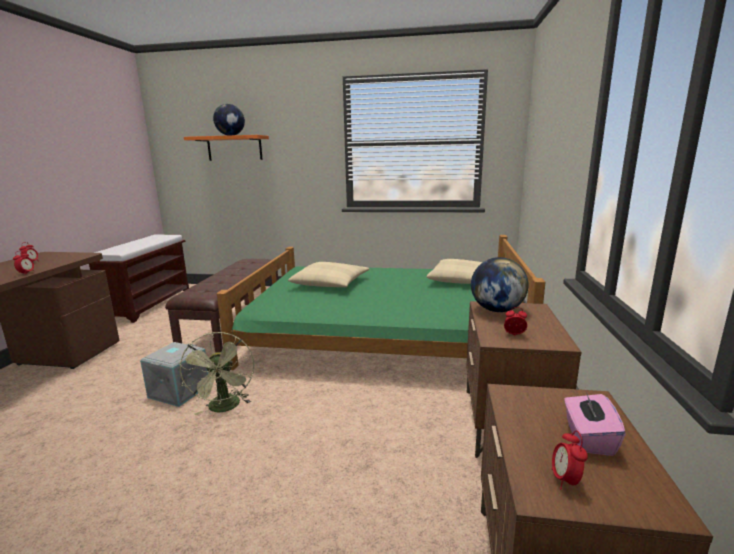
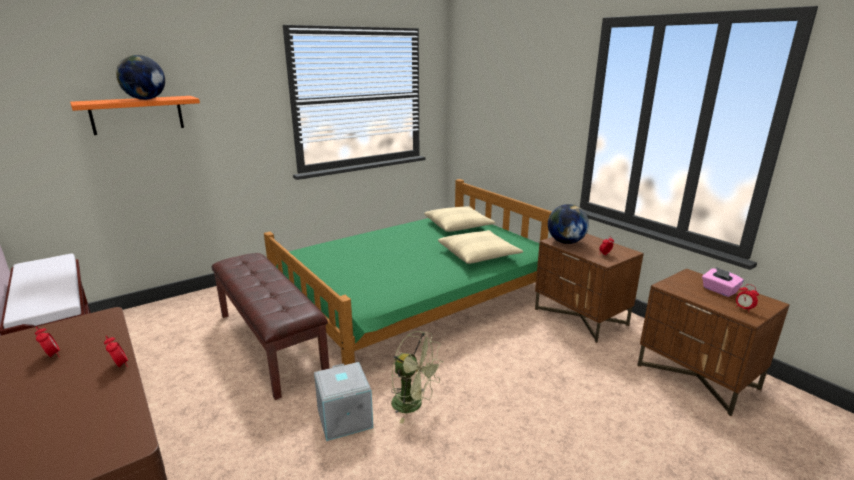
camera: 45 degrees left, 5 degrees up
(330, 283) = (368, 259): beige pillow -> beige pillow (478, 254)

